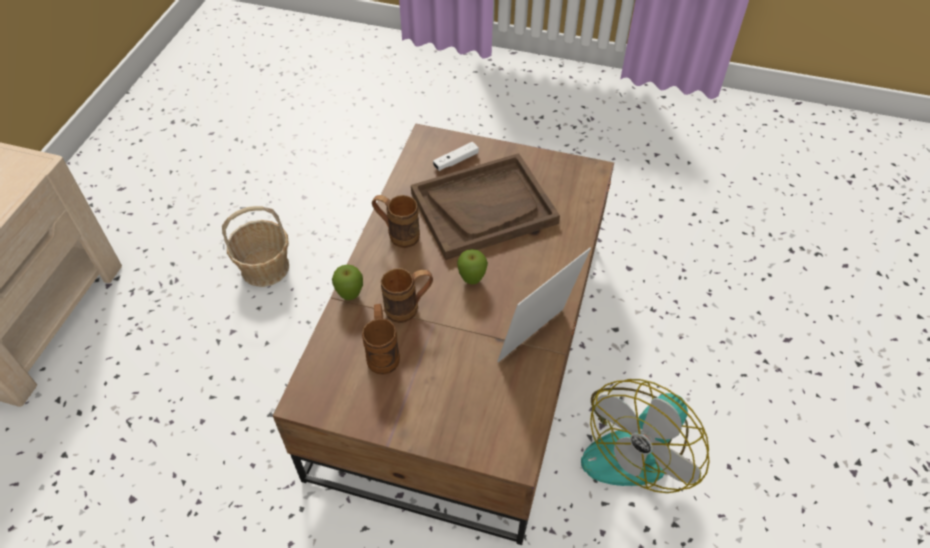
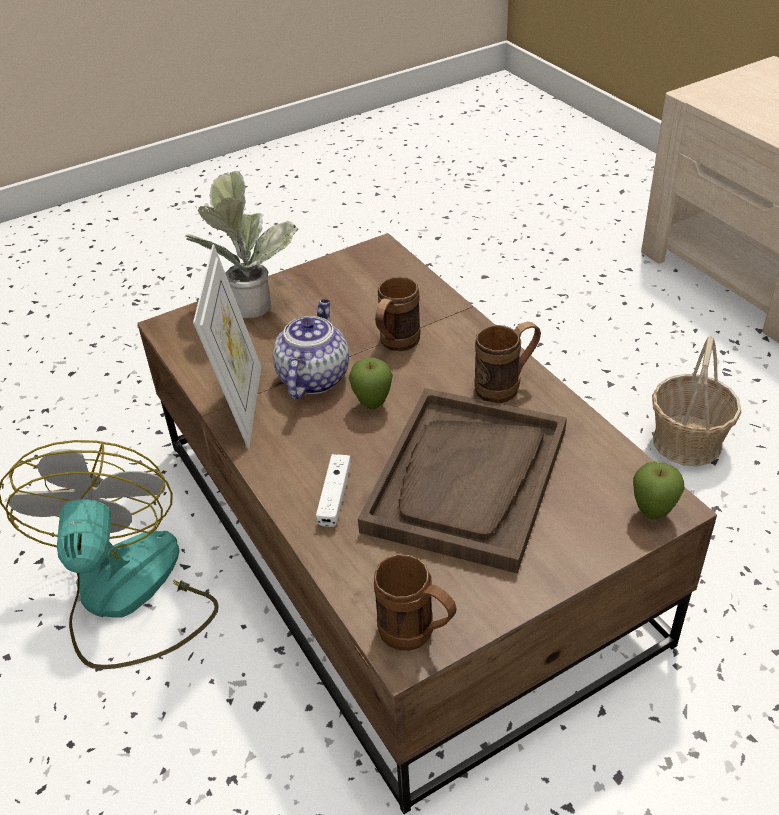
camera: 135 degrees right, 10 degrees down
(350, 296) = (458, 317): apple -> apple (652, 513)
(383, 352) = (367, 307): brown mug -> brown mug (416, 636)
(440, 432) = (250, 300): none -> potted plant
(456, 161) = (585, 507): white game controller -> white game controller (334, 496)
(478, 326) = (313, 377): none -> teapot

